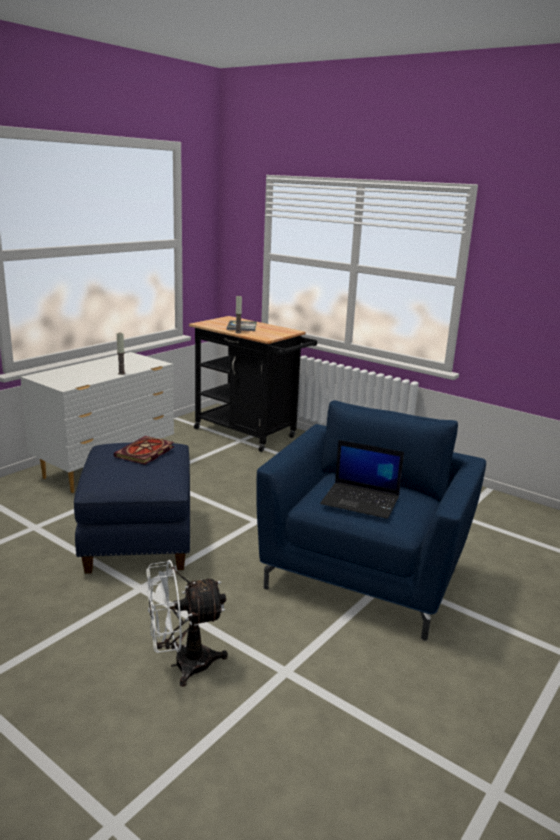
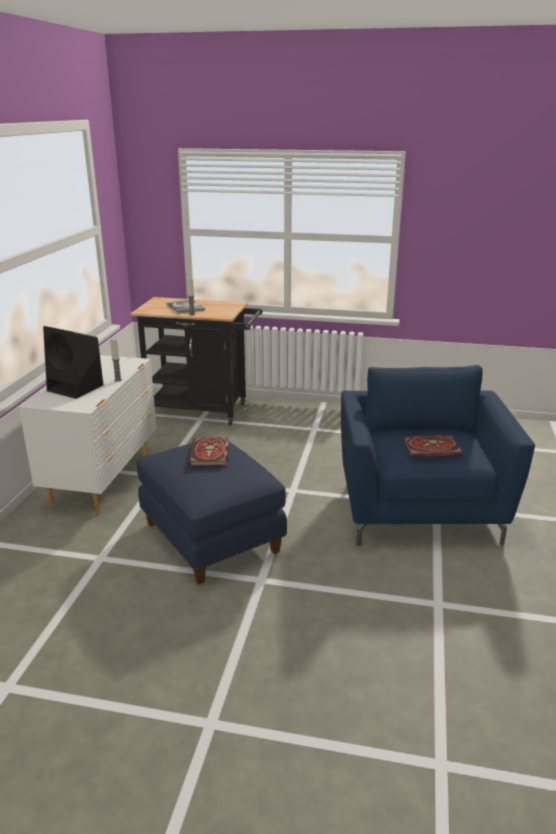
camera: 25 degrees left, 5 degrees up
(81, 373) = (77, 388): none -> black speaker
(182, 664) = (362, 628): white fan -> none
(361, 501) = (433, 448): laptop -> book

